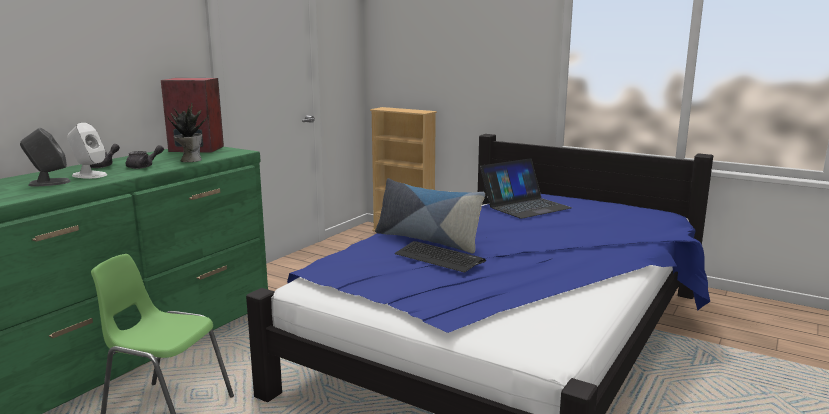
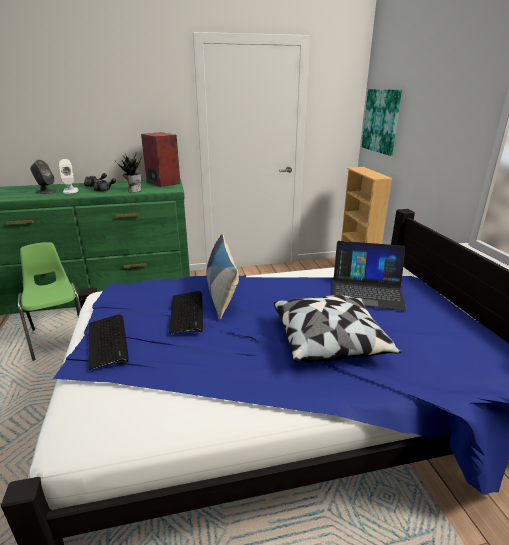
camera: 45 degrees right, 10 degrees up
(401, 54) = (381, 121): none -> picture
(428, 295) = (108, 341): none -> keyboard
(570, 237) = (330, 341): none -> pillow

